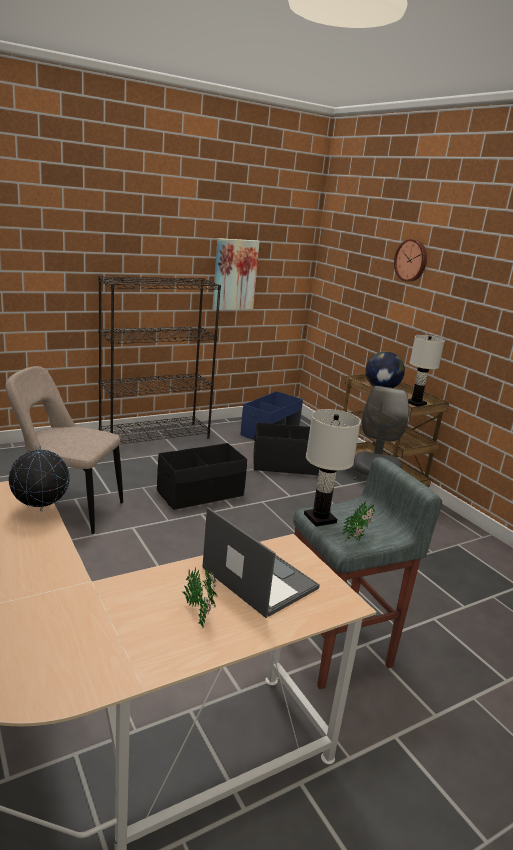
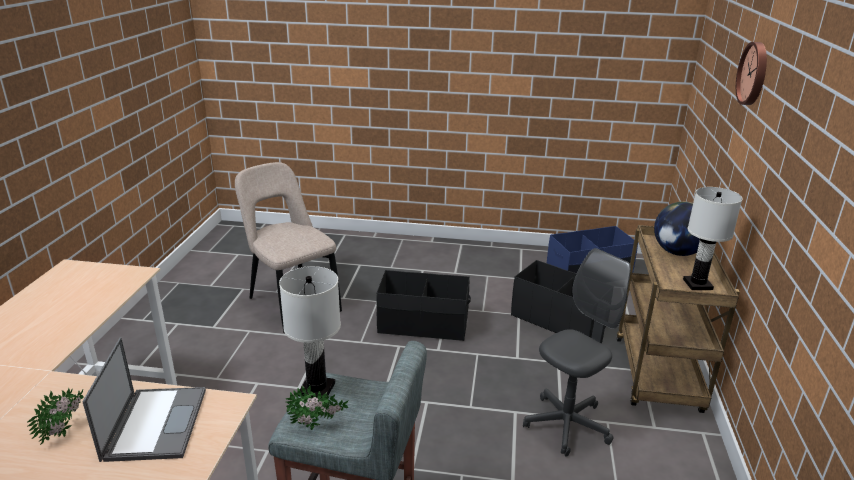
camera: 40 degrees right, 5 degrees up
(40, 510) = (113, 298): globe -> none
(155, 436) = (451, 250): black bookcase -> none
(234, 274) = (567, 76): picture -> none

